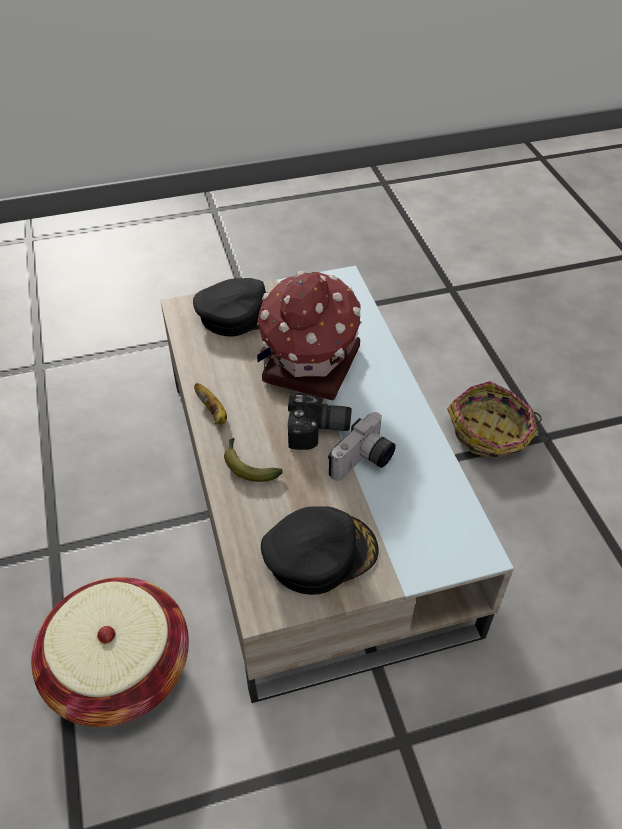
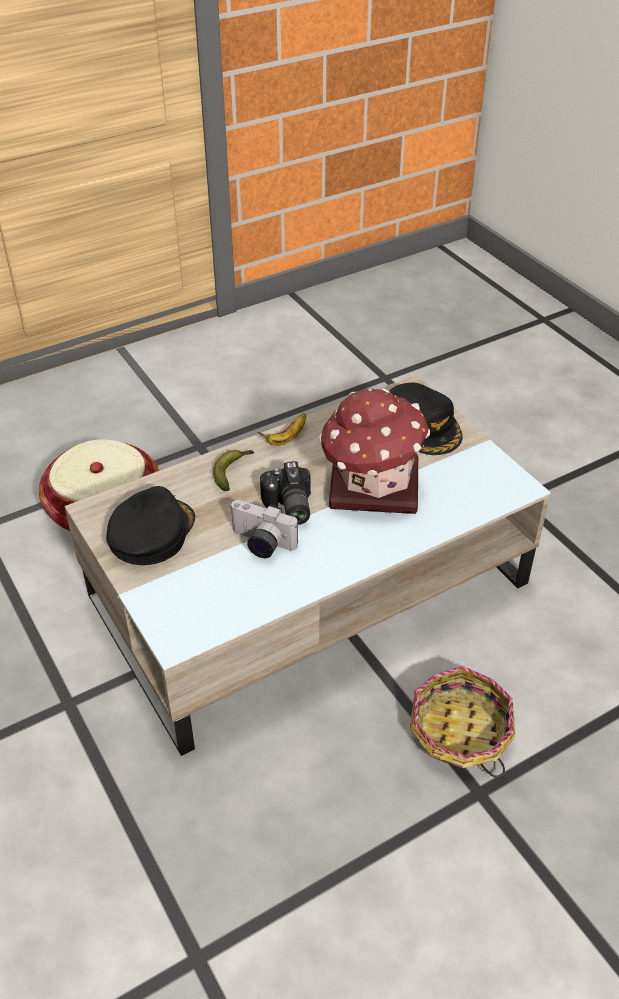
camera: 75 degrees right, 5 degrees down
(320, 553) = (151, 533): black cap -> black cap turned 120 degrees counterclockwise

